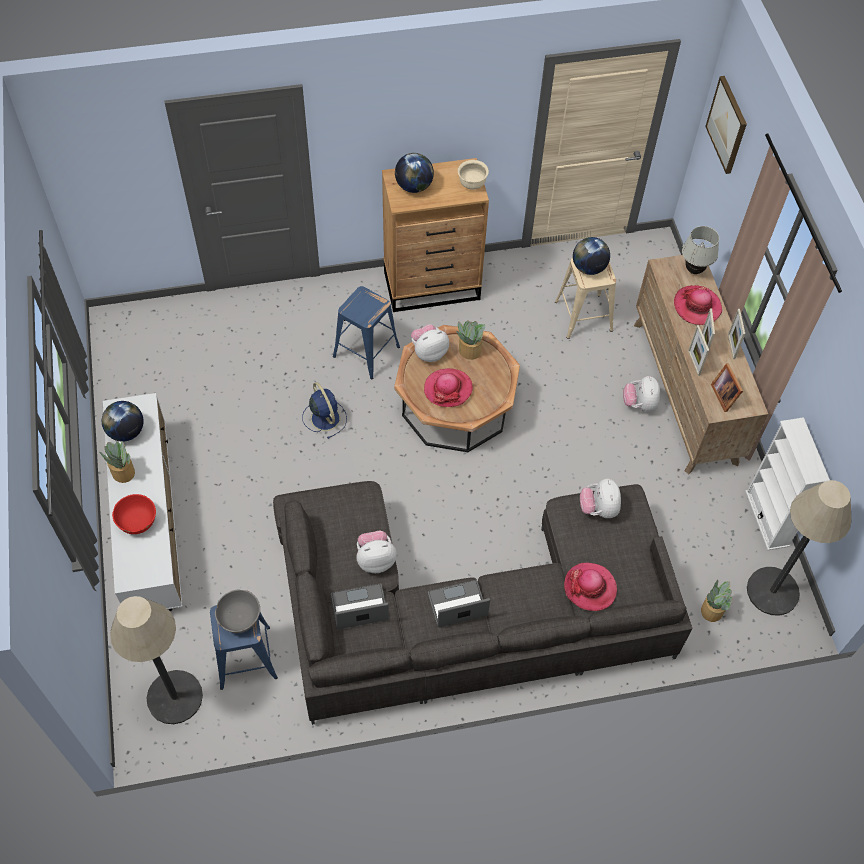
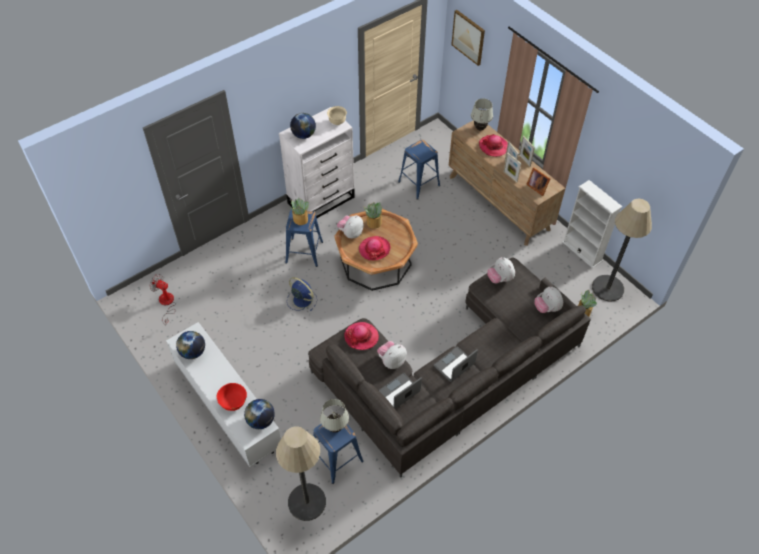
camera: 25 degrees left, 5 degrees down
(123, 472) = (206, 377): potted plant -> potted plant (300, 220)
(151, 349) = (166, 304): none -> fan
(239, 618) = (335, 428): grey bowl -> white table lamp
(432, 285) = (321, 200): brown dresser -> white dresser
(583, 316) = (418, 184): beige stool -> blue stool
(588, 268) = (418, 150): globe -> globe (261, 421)
(590, 588) = (521, 323): hat -> hat (361, 337)
(639, 404) = (478, 219): plush toy -> plush toy (547, 308)

